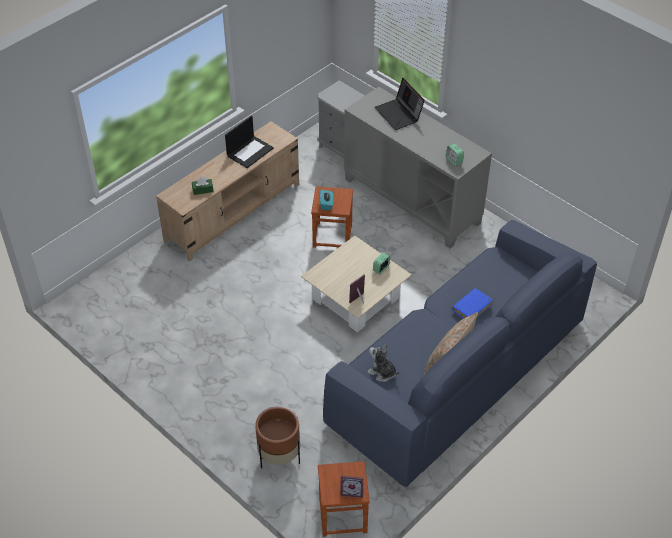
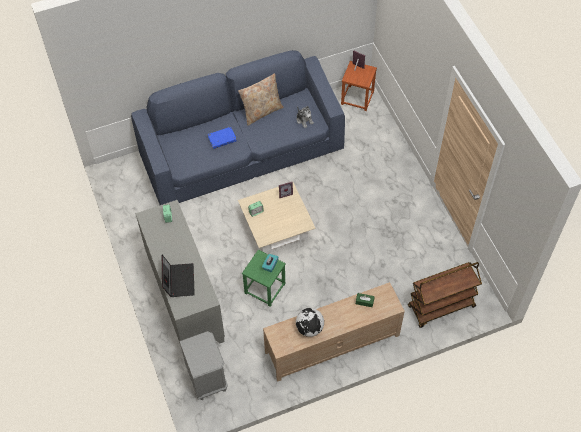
camera: 155 degrees left, 10 degrees up
(125, 282) = (441, 307): none -> brown cart
(250, 151) = (309, 328): laptop -> globe
(279, 456) = (379, 141): brown planter -> none
(332, 235) = (264, 288): brown stool -> green stool

